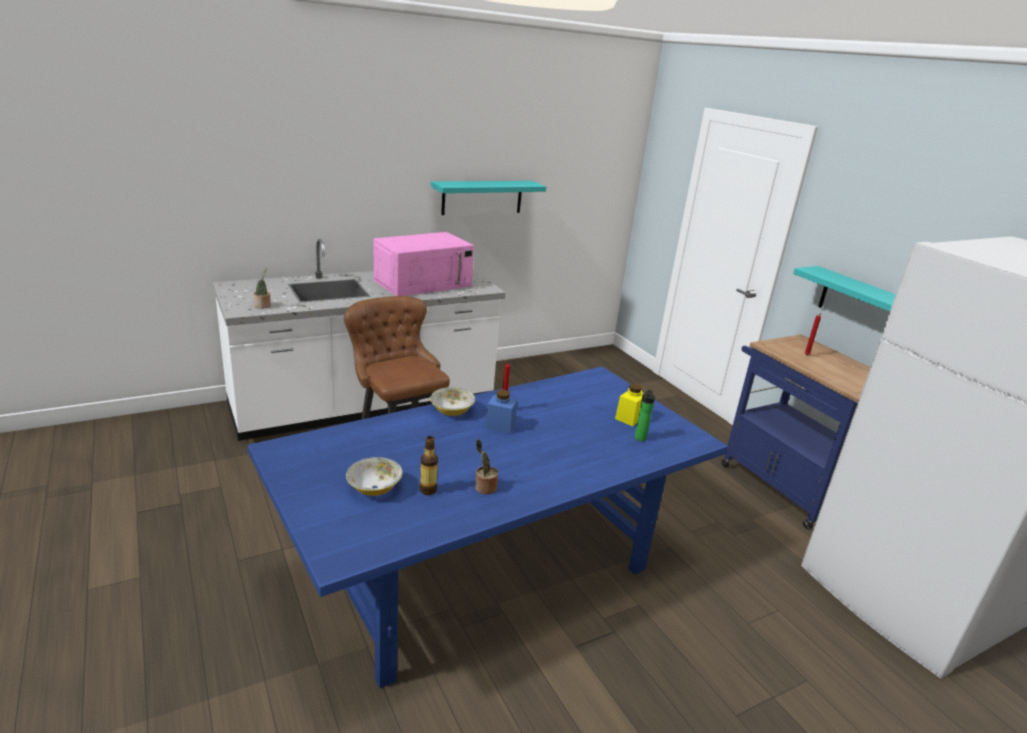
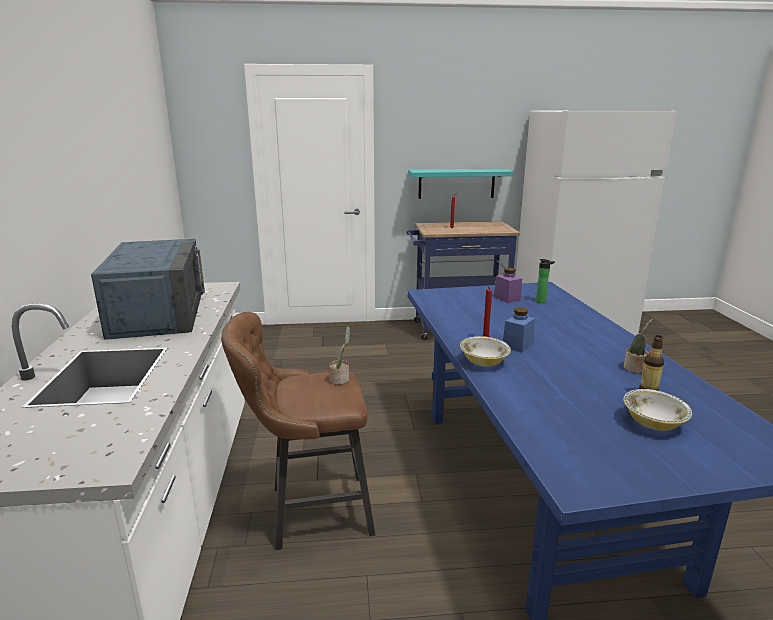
camera: 65 degrees left, 5 degrees down
(263, 306) = (110, 437): potted plant -> potted plant (340, 379)
(423, 283) = (158, 312): pink microwave -> blue microwave
(482, 197) = (105, 192): turquoise shelf -> none
(629, 418) = (507, 298): yellow jar -> purple jar

